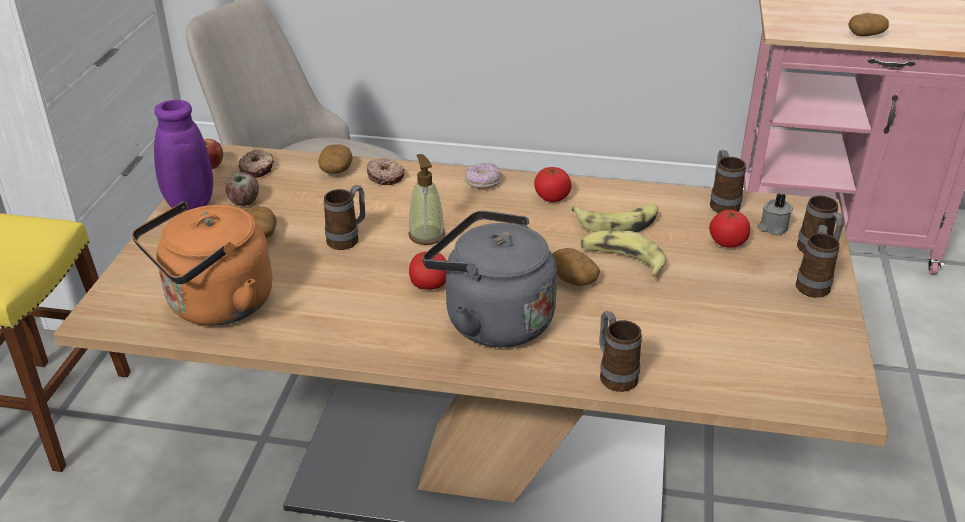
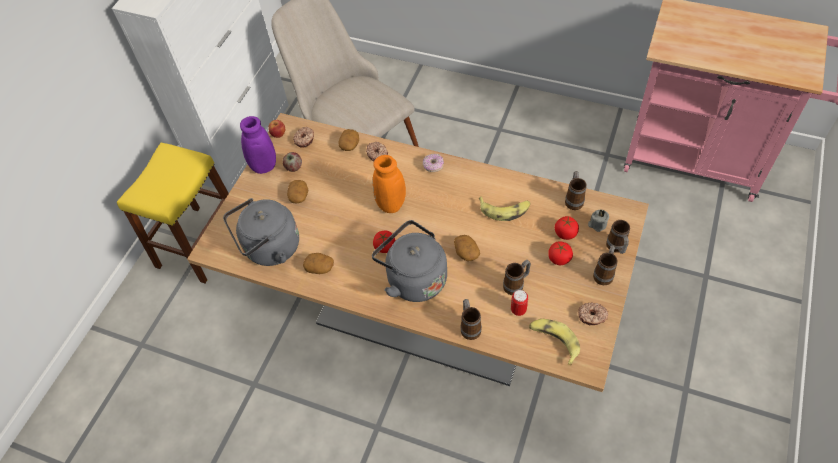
camera: 15 degrees right, 20 degrees up
(215, 306) = (269, 249): orange kettle -> grey kettle
(348, 239) = (347, 205): mug -> mug (516, 285)
(426, 235) = (391, 207): soap dispenser -> orange vase
(552, 197) = (471, 183): tomato -> tomato (559, 258)
(622, 260) = (498, 241): banana -> banana (554, 341)
(691, 343) = (518, 310): none -> can
(819, 338) = (592, 316): none -> donut
(866, 34) = (719, 58): potato -> potato (320, 267)

